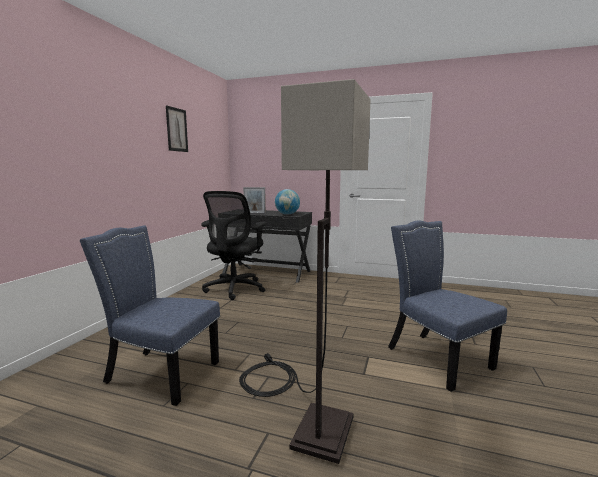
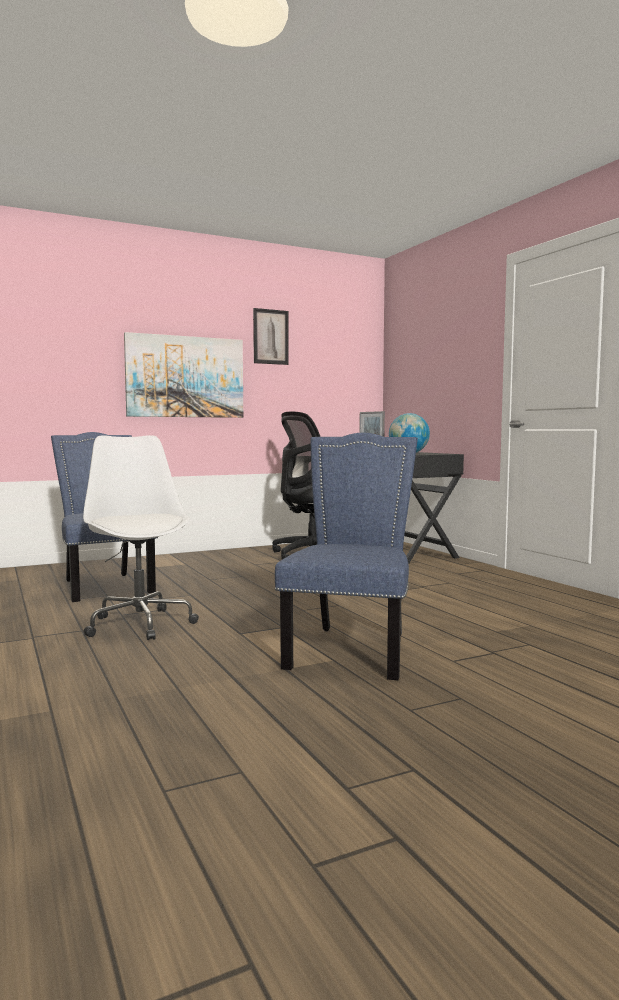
camera: 45 degrees right, 5 degrees down
(126, 162) = (185, 377): none -> picture
(291, 400) = (139, 624): floor lamp -> white office chair

